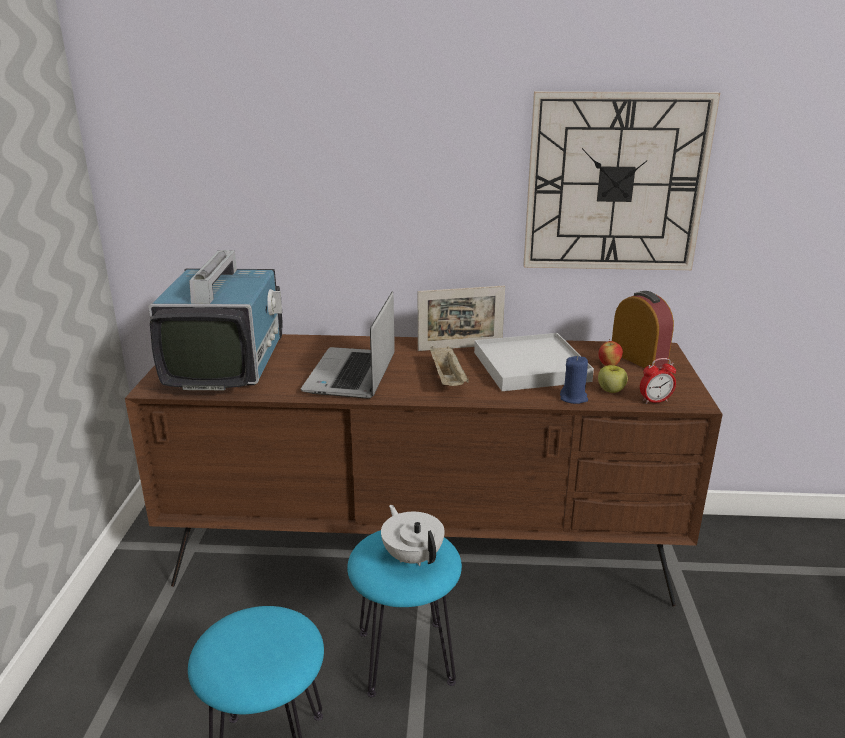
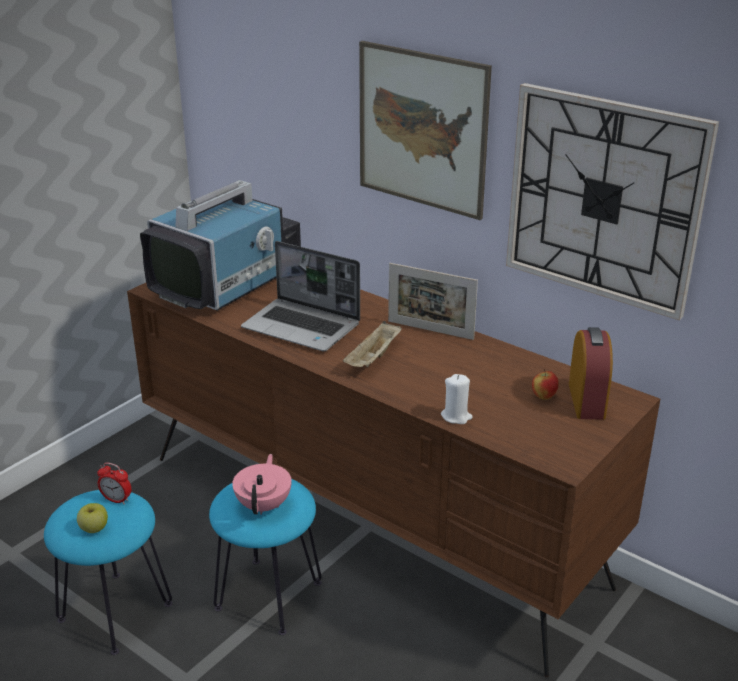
camera: 35 degrees right, 5 degrees up
(352, 375) = (303, 327): laptop -> laptop turned 105 degrees counterclockwise
(413, 556) = (264, 505): white teapot -> pink teapot
(422, 158) = (422, 129): none -> picture
(530, 367) = (465, 372): white tray -> none
(574, 398) = (456, 416): blue candle -> white candle
(611, 390) = (503, 422): apple -> apple (94, 528)
(655, 401) = (529, 448): alarm clock -> alarm clock (116, 500)

